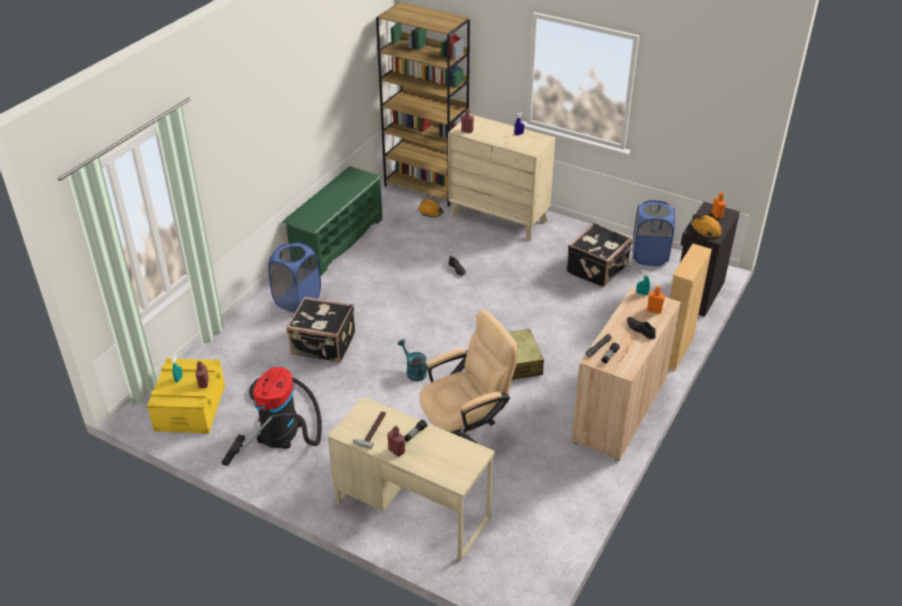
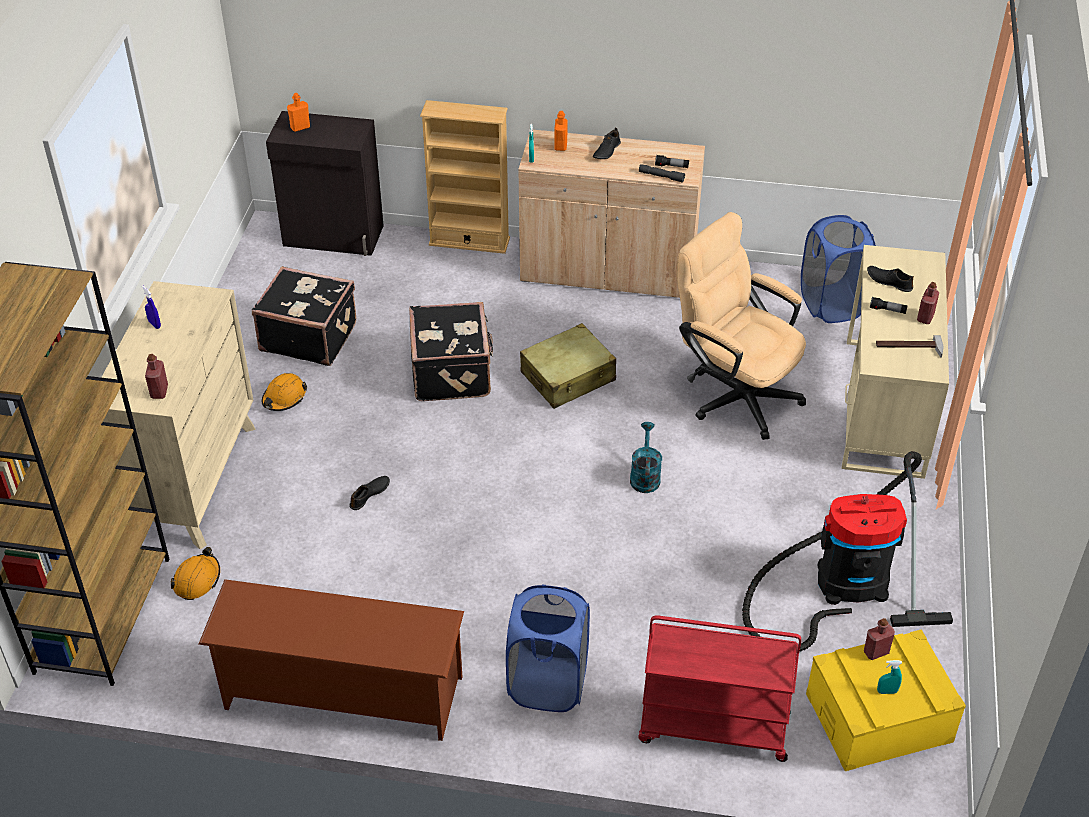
camera: 110 degrees left, 5 degrees up
(232, 346) = (712, 728): none -> red cart
(323, 345) = (644, 602): black suitcase -> black suitcase (452, 372)
(337, 241) = (342, 693): green shoe rack -> brown shoe rack
(414, 371) = (644, 476): turquoise watering can -> turquoise watering can turned 150 degrees clockwise
(445, 447) = (889, 281): none -> black shoe
(649, 256) = (254, 290): blue laundry basket -> blue laundry basket (831, 304)
(705, 230) = (344, 133): orange hard hat -> orange hard hat (284, 398)

